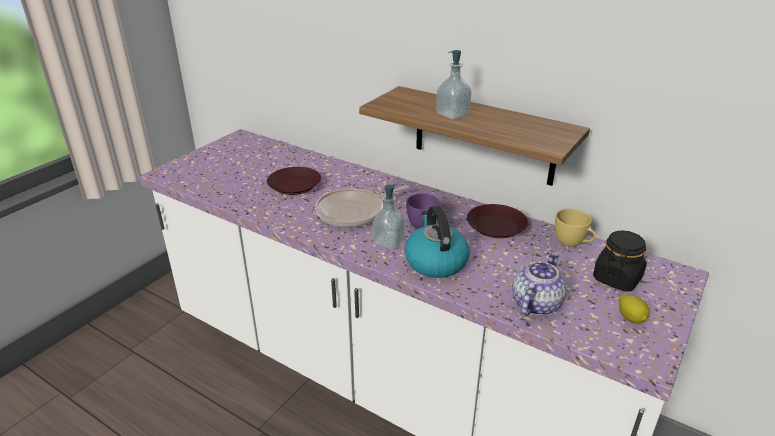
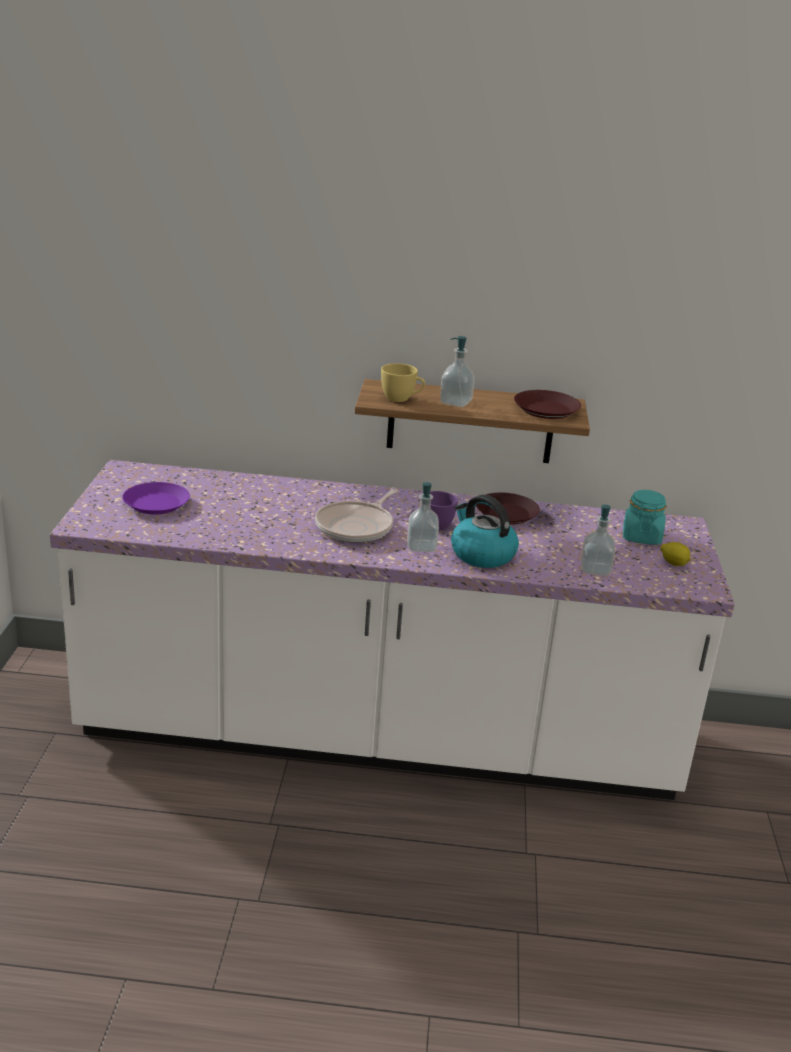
camera: 30 degrees left, 5 degrees down
(230, 166) = (156, 504): none -> purple plate
(294, 185) = (260, 512): brown plate -> brown plate (546, 410)
(535, 304) = (595, 569): teapot -> soap dispenser
(572, 243) = (584, 516): yellow cup -> yellow cup (401, 399)
(617, 278) = (641, 537): black jar -> turquoise jar

